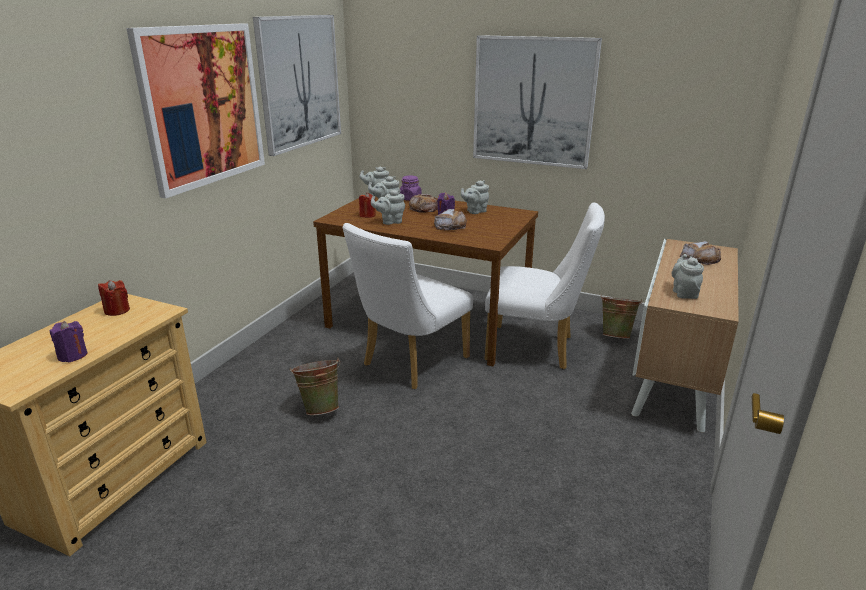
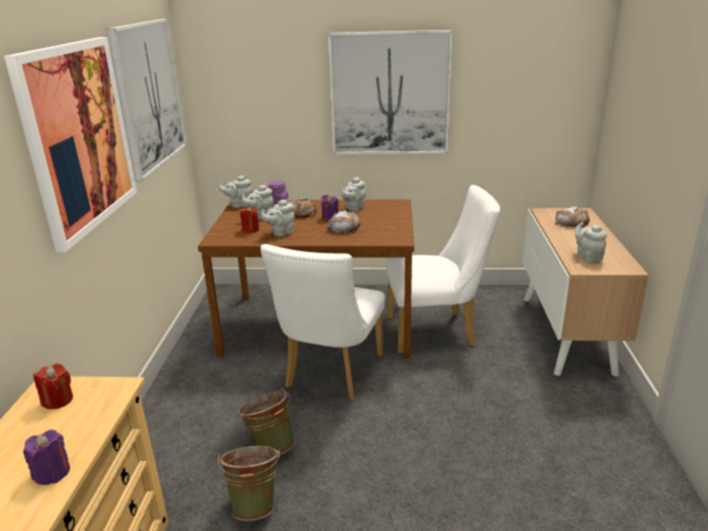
camera: 20 degrees left, 0 degrees up
(616, 335) = (495, 303): green bucket -> green bucket (255, 504)

